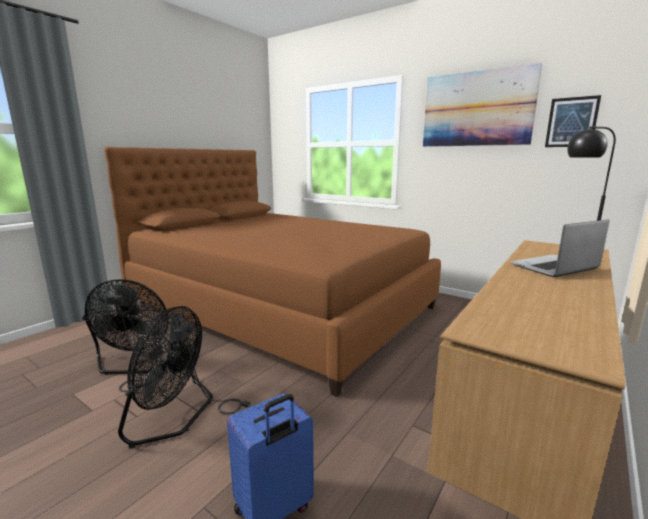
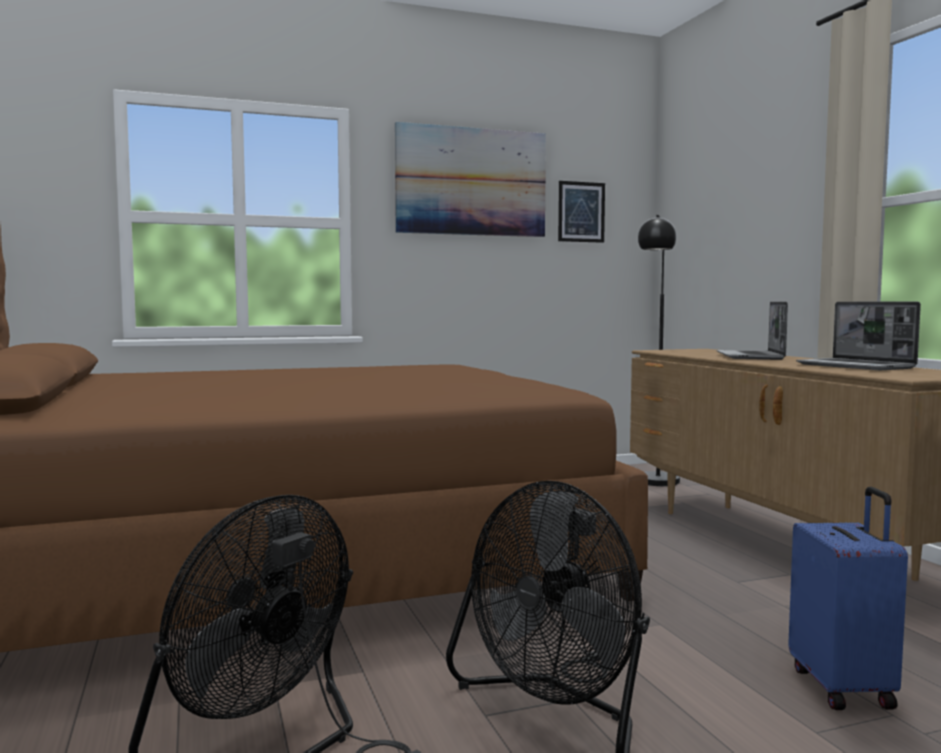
camera: 55 degrees left, 10 degrees down
(549, 304) = (857, 366): none -> laptop

